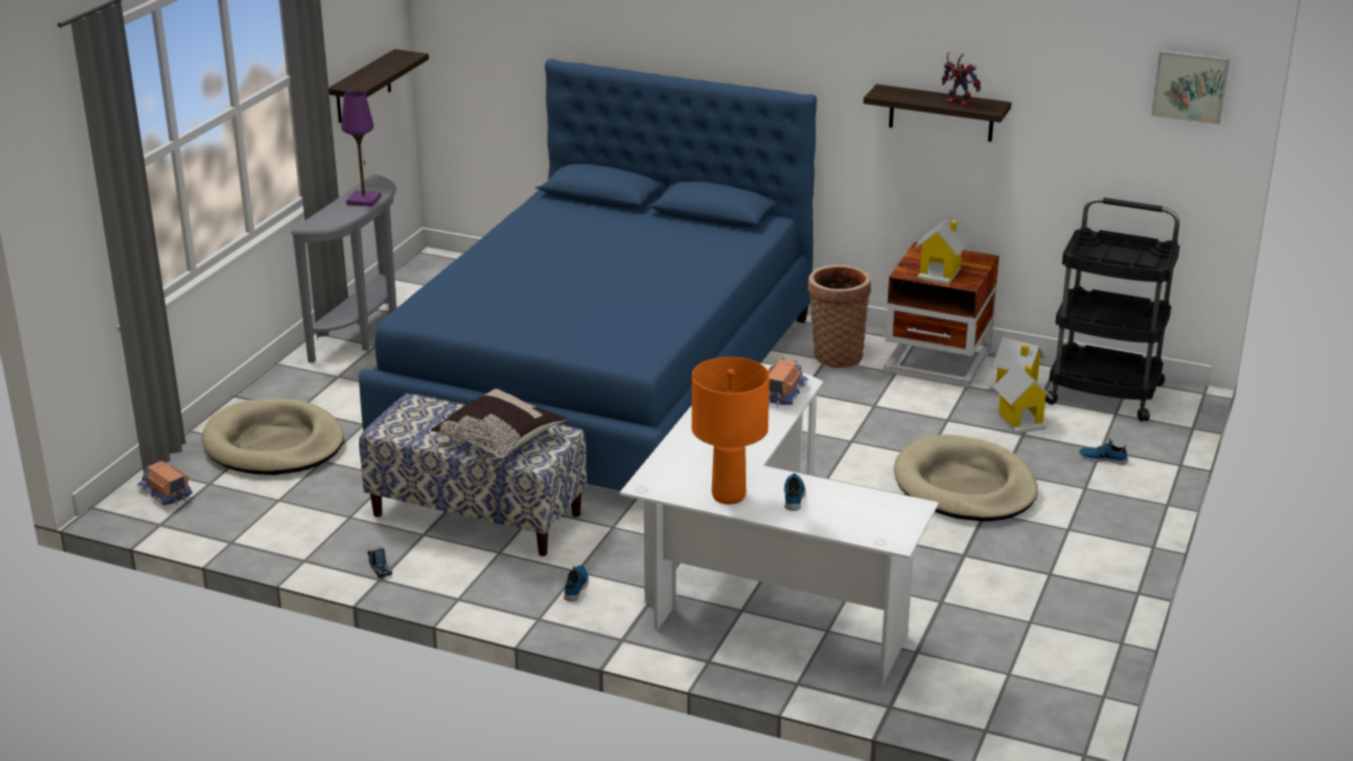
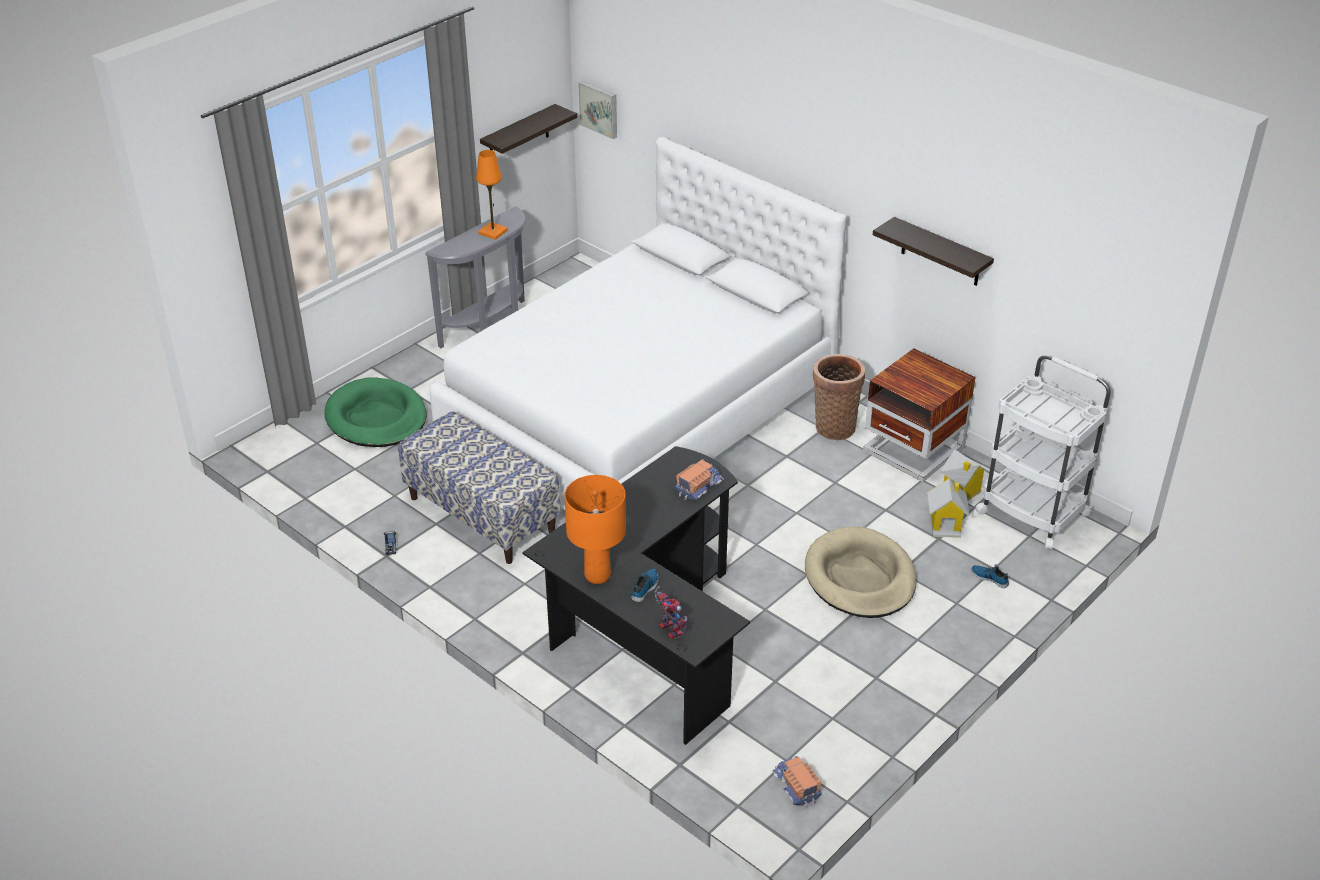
camera: 20 degrees right, 10 degrees up
(164, 494) = (283, 445): toy truck -> toy truck (795, 786)
(274, 444) = (376, 418): beige dog bed -> green dog bed
(364, 200) = (493, 232): purple table lamp -> orange table lamp
(499, 439) = (492, 470): pillow -> none
(576, 586) = (516, 597): shoe -> none
(603, 380) = (640, 411): blue bed -> white bed
(759, 589) = (645, 633): white desk -> black desk
(940, 273) = (914, 385): toy house -> none
(956, 103) = (945, 251): toy robot -> toy robot (668, 629)
(1103, 394) = (1031, 513): black cart -> white cart
(1190, 85) = (1133, 283): picture -> picture (599, 109)

